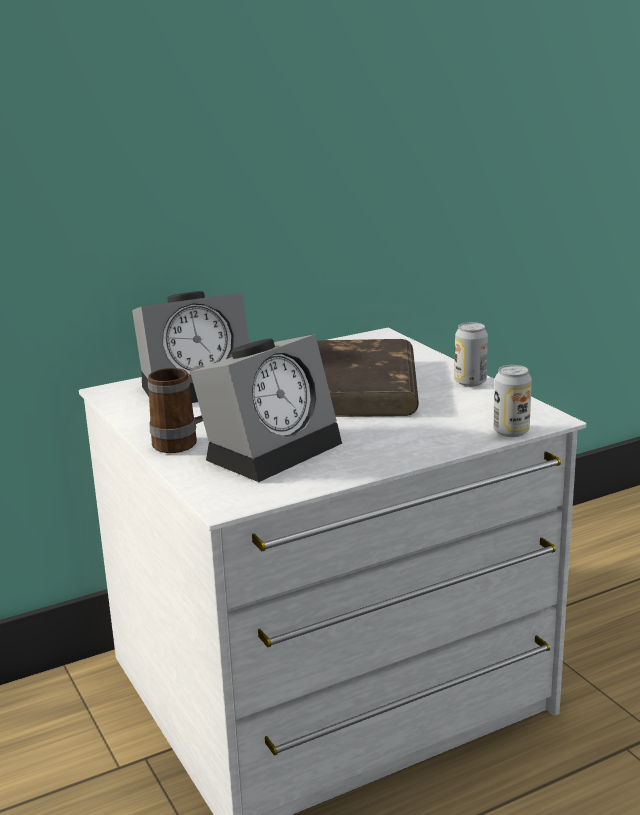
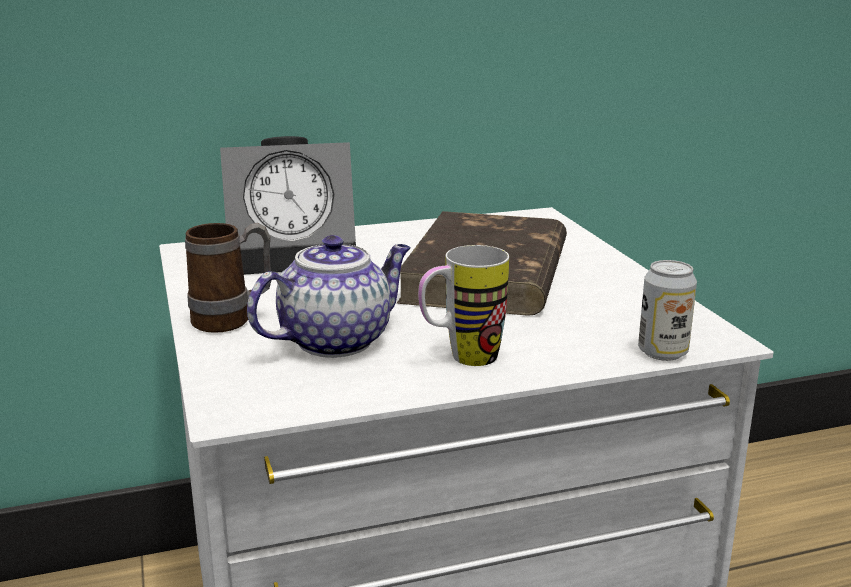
camera: 10 degrees right, 0 degrees up
(272, 448) = (337, 340): alarm clock -> teapot
(371, 452) = (461, 359): none -> mug
(470, 382) = (629, 280): can -> none

